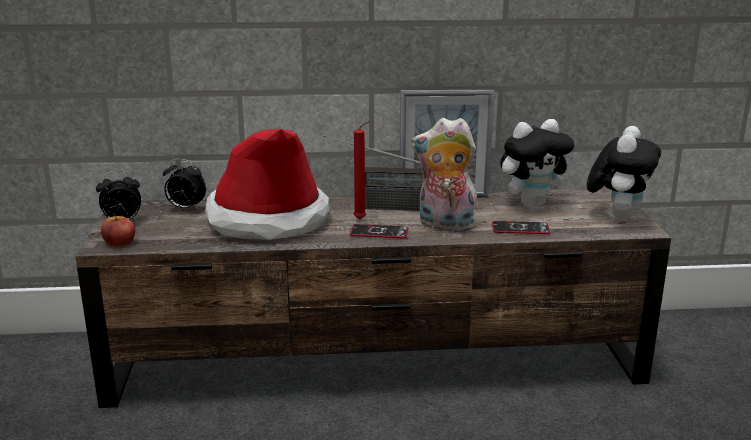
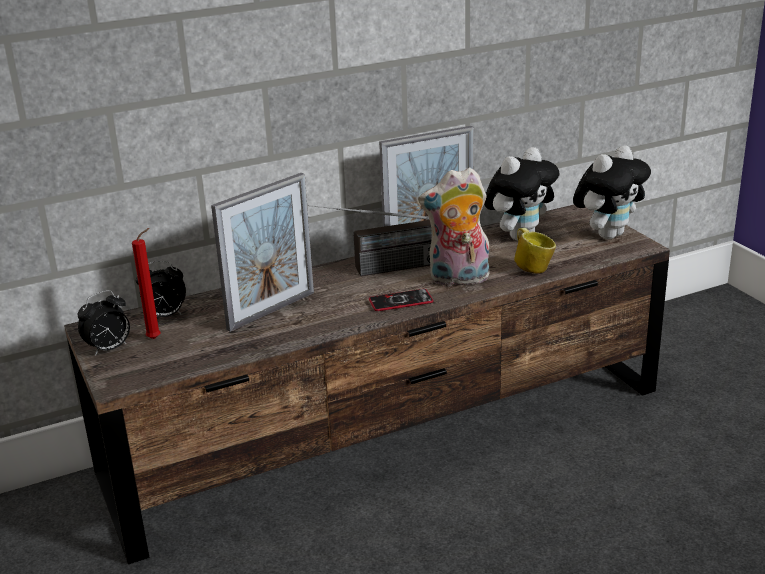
camera: 20 degrees left, 5 degrees up
(119, 242) = (131, 374): apple -> none
(268, 220) = (271, 311): hat -> picture frame
(362, 219) = (369, 289): red candle -> red candle (156, 338)
(520, 229) = (532, 268): phone -> mug
(618, 216) = (608, 234): plush toy -> plush toy turned 45 degrees clockwise

